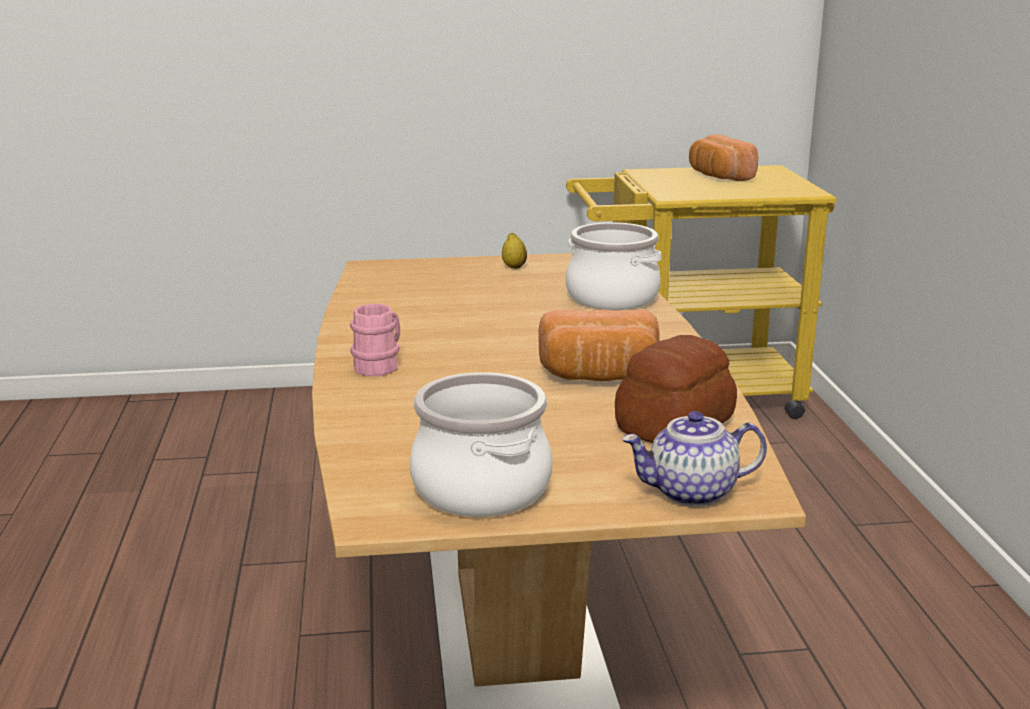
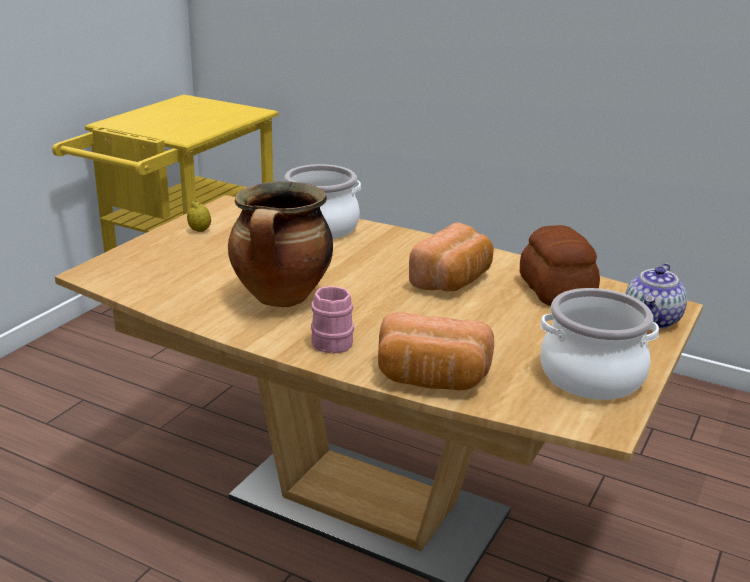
camera: 55 degrees left, 5 degrees up
(431, 328) = (282, 299): none -> cooking pot
(718, 176) = (171, 114): bread -> bread (431, 380)

